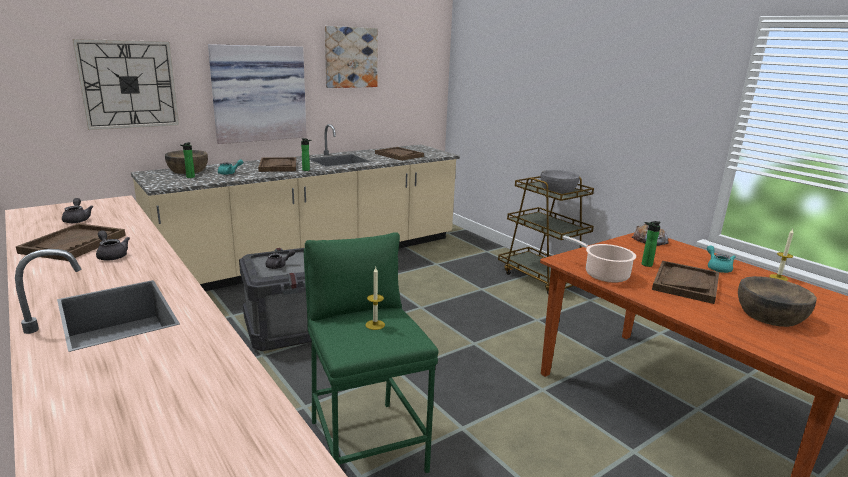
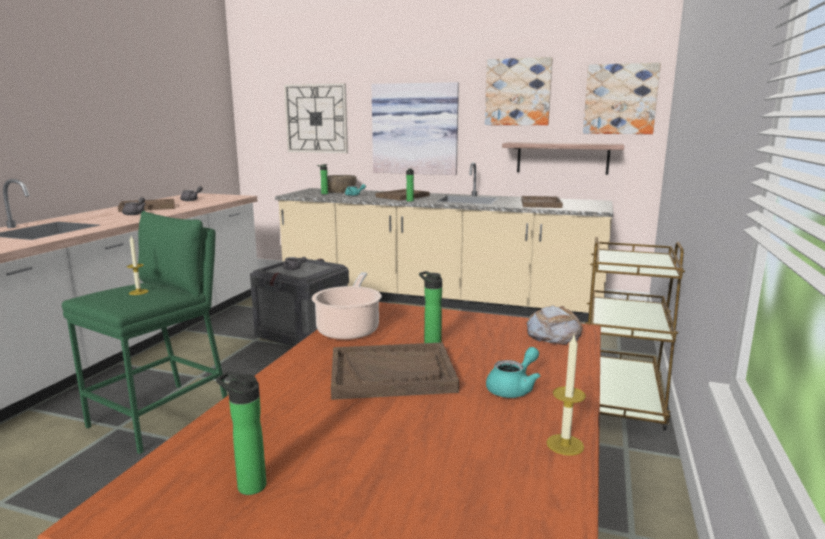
camera: 55 degrees right, 5 degrees down
(386, 113) = (562, 158): none -> shelf
(421, 65) = (620, 99): none -> picture
(558, 190) = (638, 263): grey bowl -> none
(770, 315) = (336, 446): brown bowl -> none
(806, 340) = (248, 485): none -> bottle

